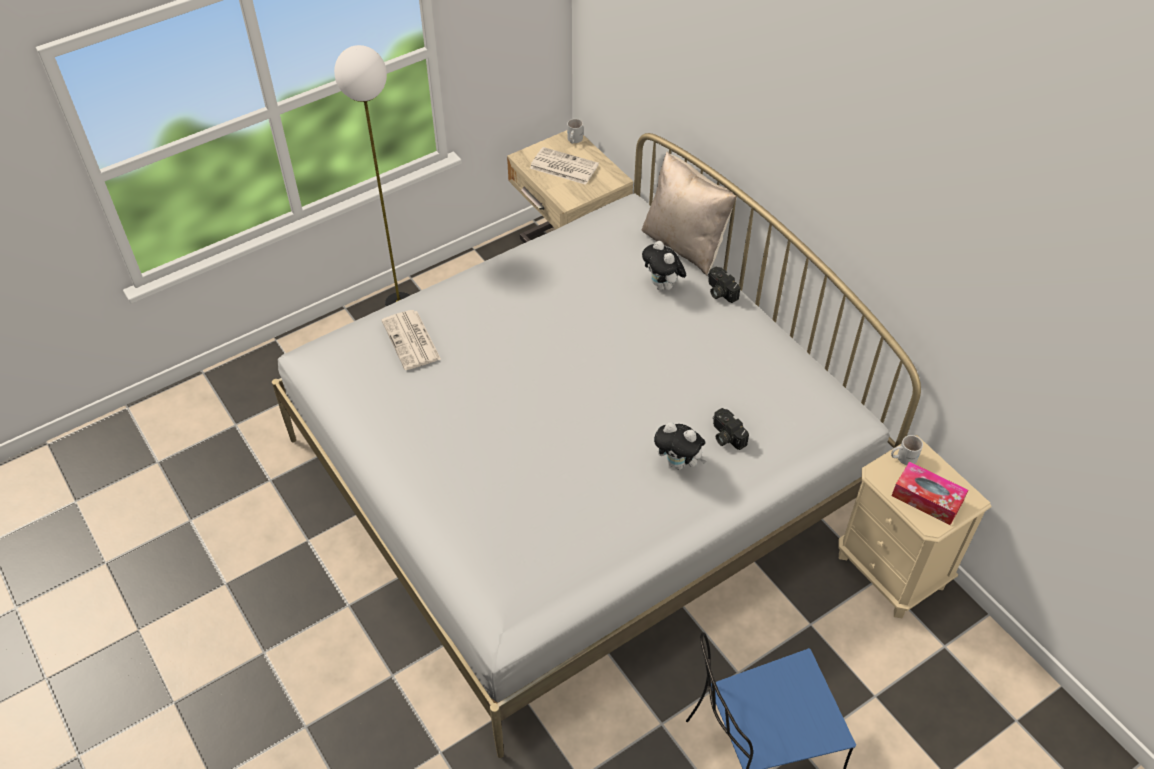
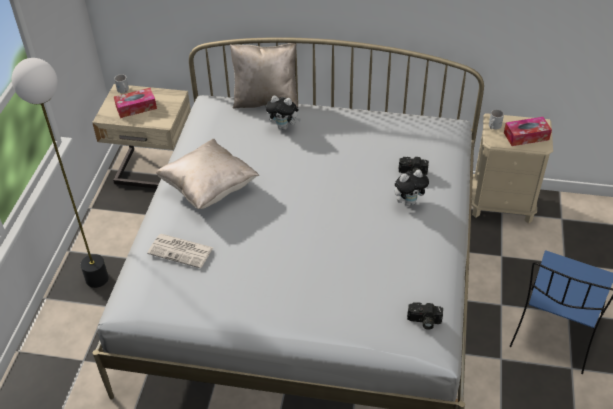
camera: 45 degrees left, 5 degrees down
(510, 299) = (209, 189): none -> beige pillow
(563, 167) = (136, 107): newspaper -> tissue box
(719, 292) = (315, 111): camera -> camera (424, 321)

